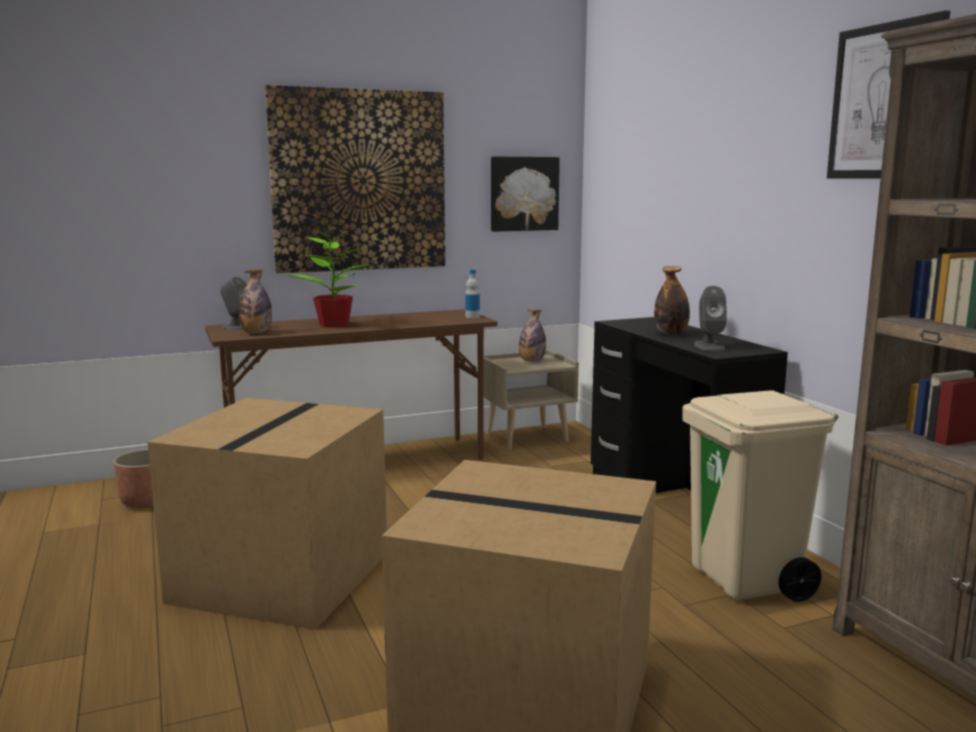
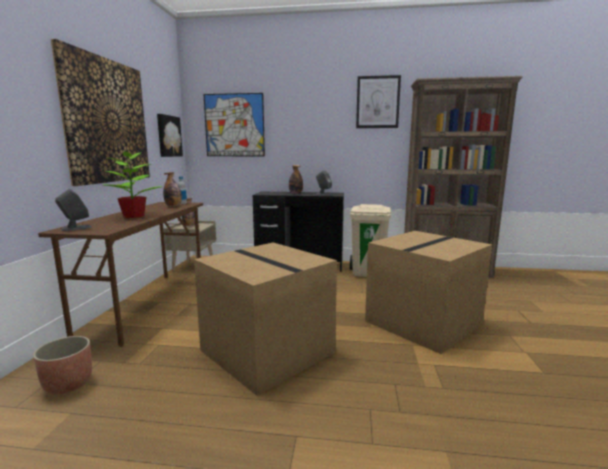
camera: 60 degrees left, 0 degrees up
(256, 332) = (108, 227): bottle -> bottle (173, 206)
(637, 170) = (234, 125): none -> picture

